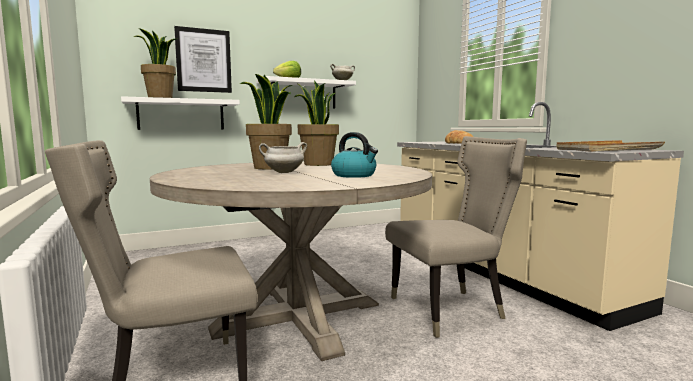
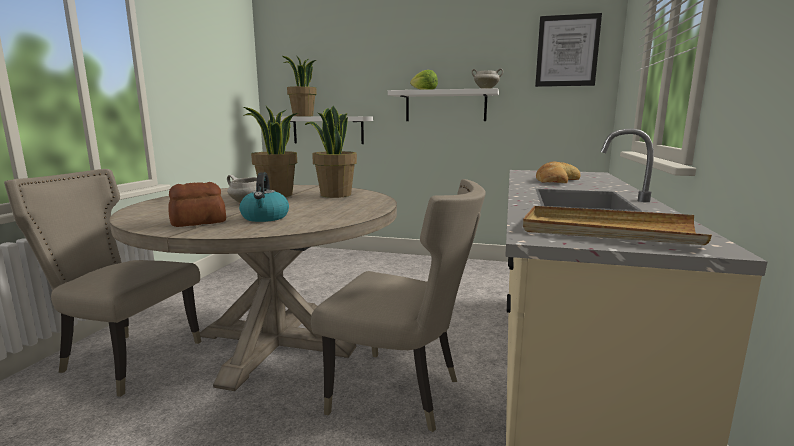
camera: 40 degrees right, 5 degrees up
(203, 60) = (347, 77): picture -> picture (567, 51)
(320, 182) = (197, 222): none -> bread

